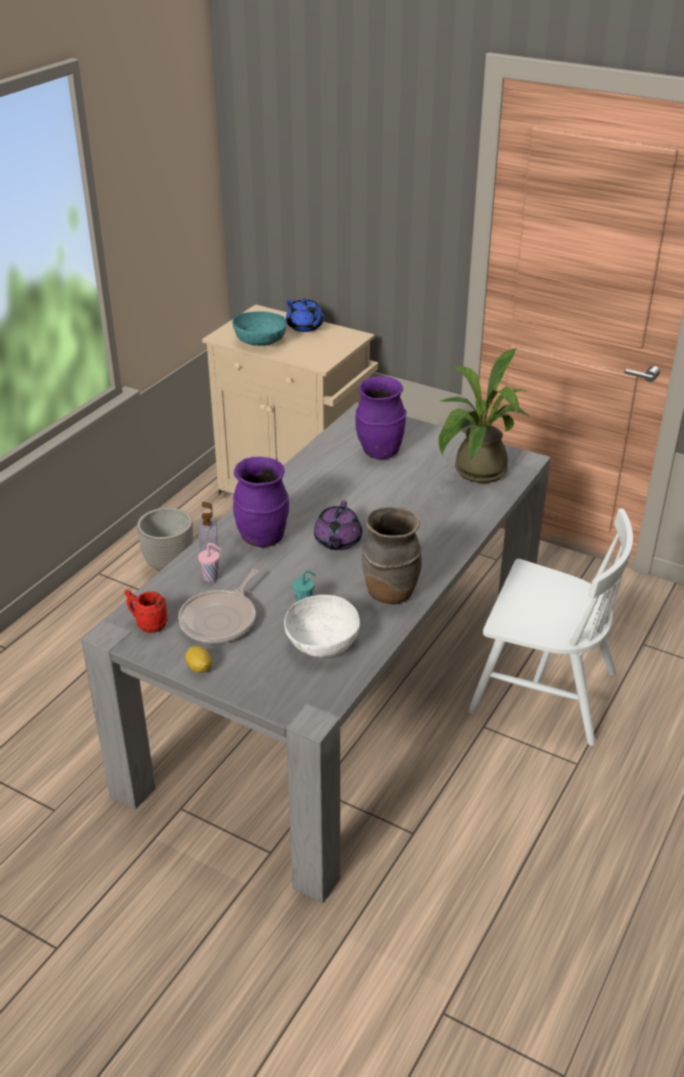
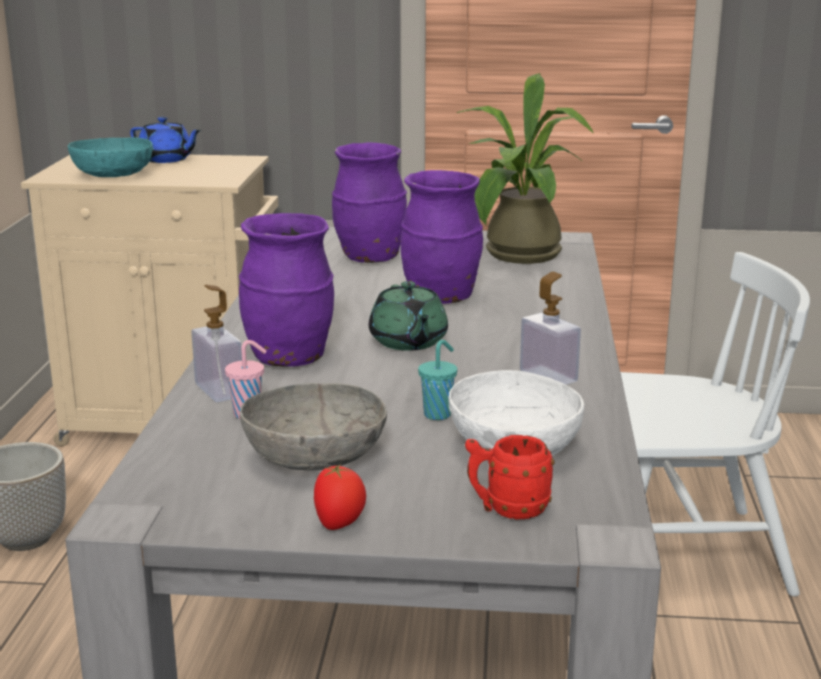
camera: 25 degrees left, 15 degrees down
(147, 624) = (186, 490): red mug -> red mug (507, 509)
(199, 668) = (340, 524): lemon -> tomato
(221, 620) = (316, 457): frying pan -> grey bowl
(337, 541) = (408, 342): purple teapot -> green teapot
(389, 593) = (548, 376): brown vase -> soap dispenser
(390, 504) = (441, 298): none -> purple vase

